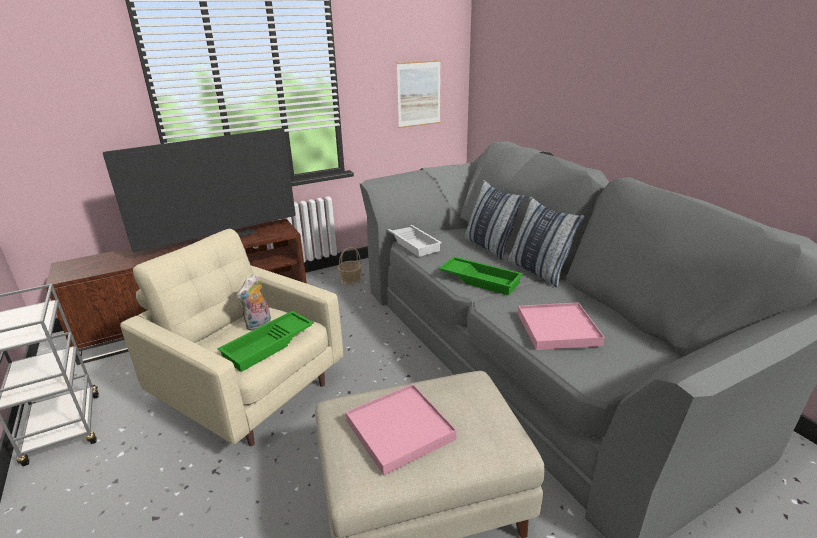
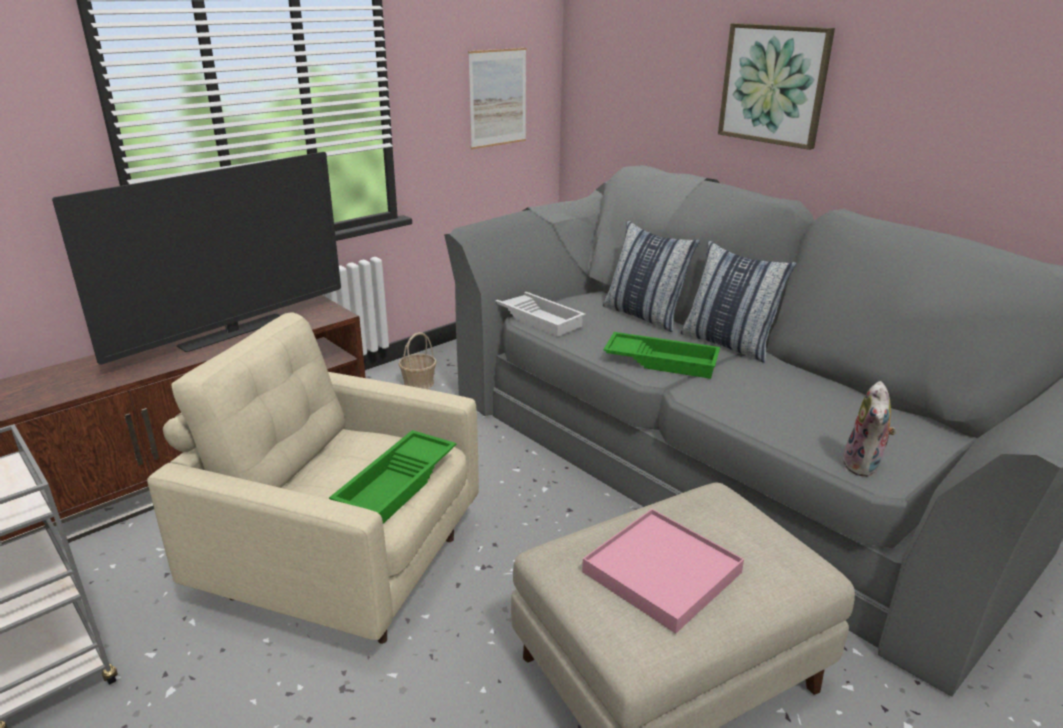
camera: 15 degrees left, 0 degrees up
(259, 325) = (361, 457): plush toy -> plush toy (864, 466)
(557, 329) = (797, 416): pink tray -> none
(596, 84) = (774, 84): none -> picture

